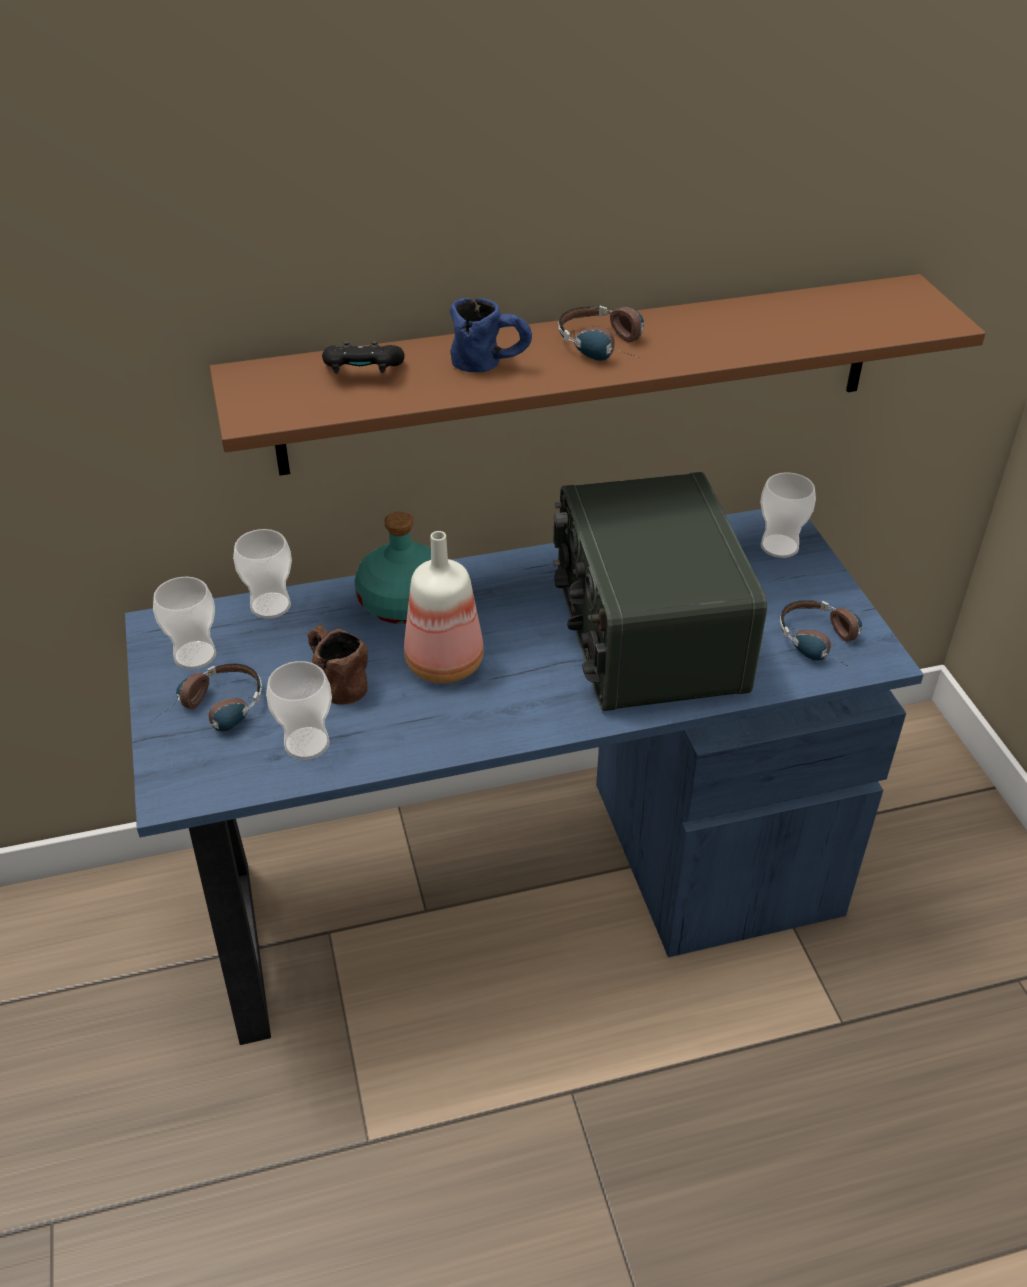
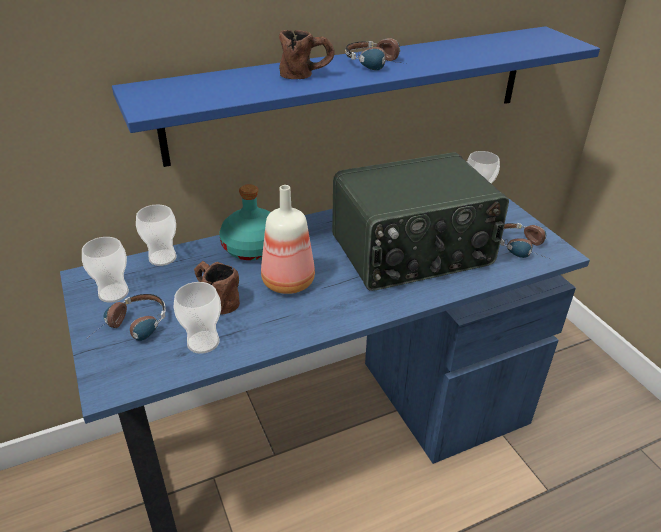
camera: 10 degrees left, 5 degrees down
(362, 373) = (221, 84): black game controller -> none
(491, 364) = (307, 75): blue mug -> brown mug
(582, 374) = (355, 92): brown shelf -> blue shelf
(645, 633) = (413, 252): radio -> radio turned 90 degrees counterclockwise

